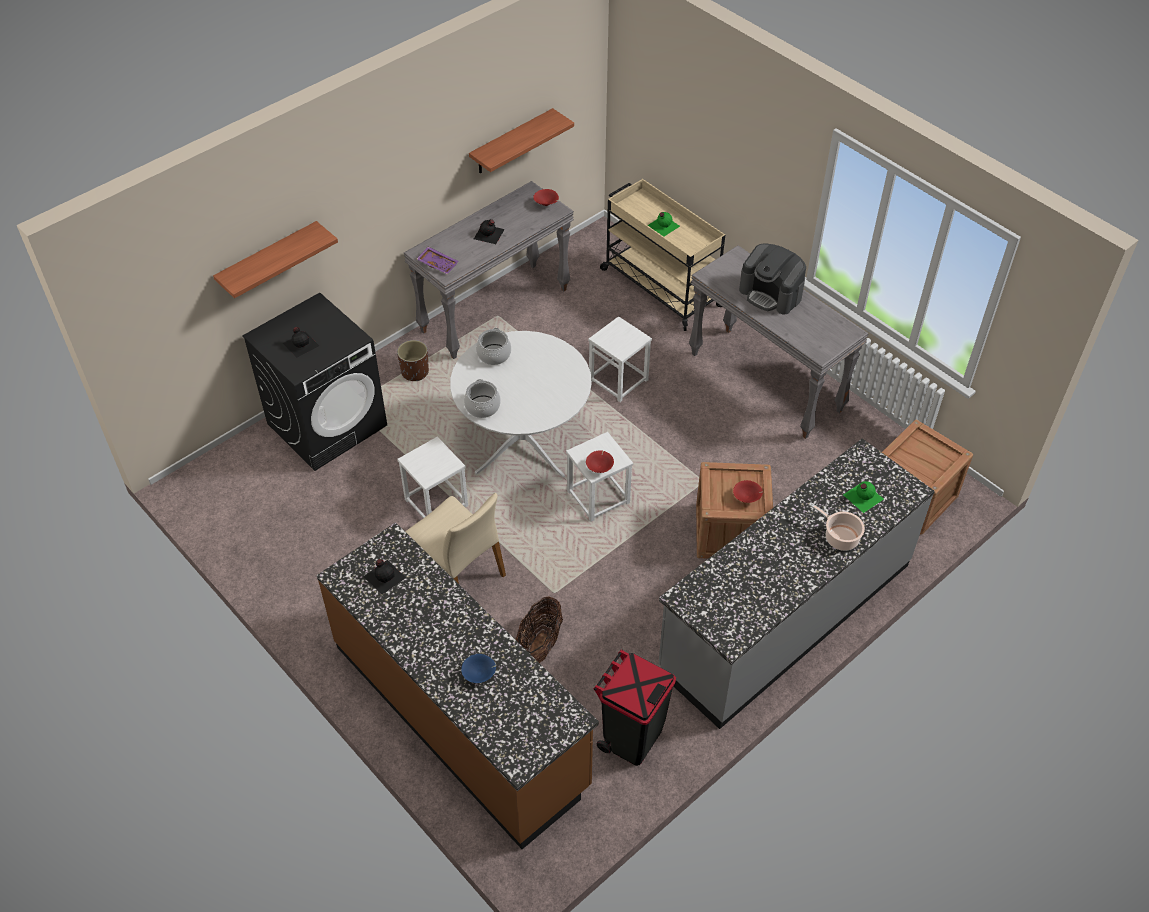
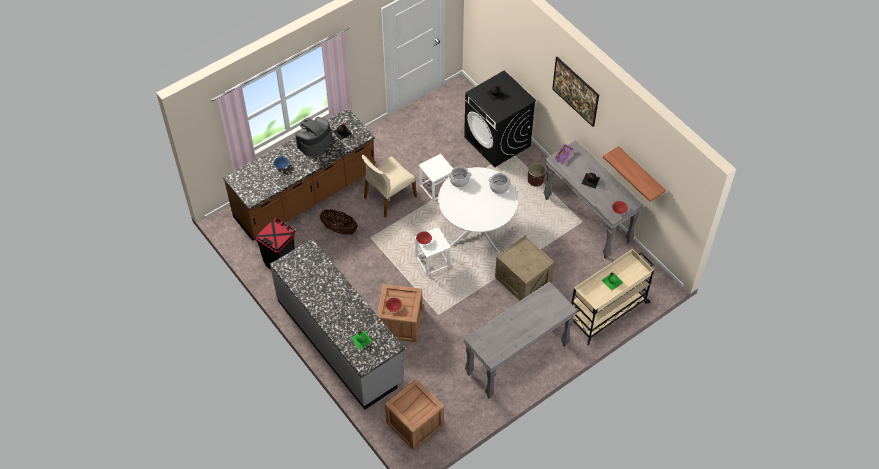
camera: 95 degrees right, 5 degrees up
(268, 260) = (525, 59): shelf -> none
(378, 189) = (574, 99): none -> picture
(619, 380) = (523, 280): white stool -> crate
(771, 294) = (529, 321): coffee machine -> coffee machine (314, 142)
(839, 537) = (335, 323): cooking pot -> none

